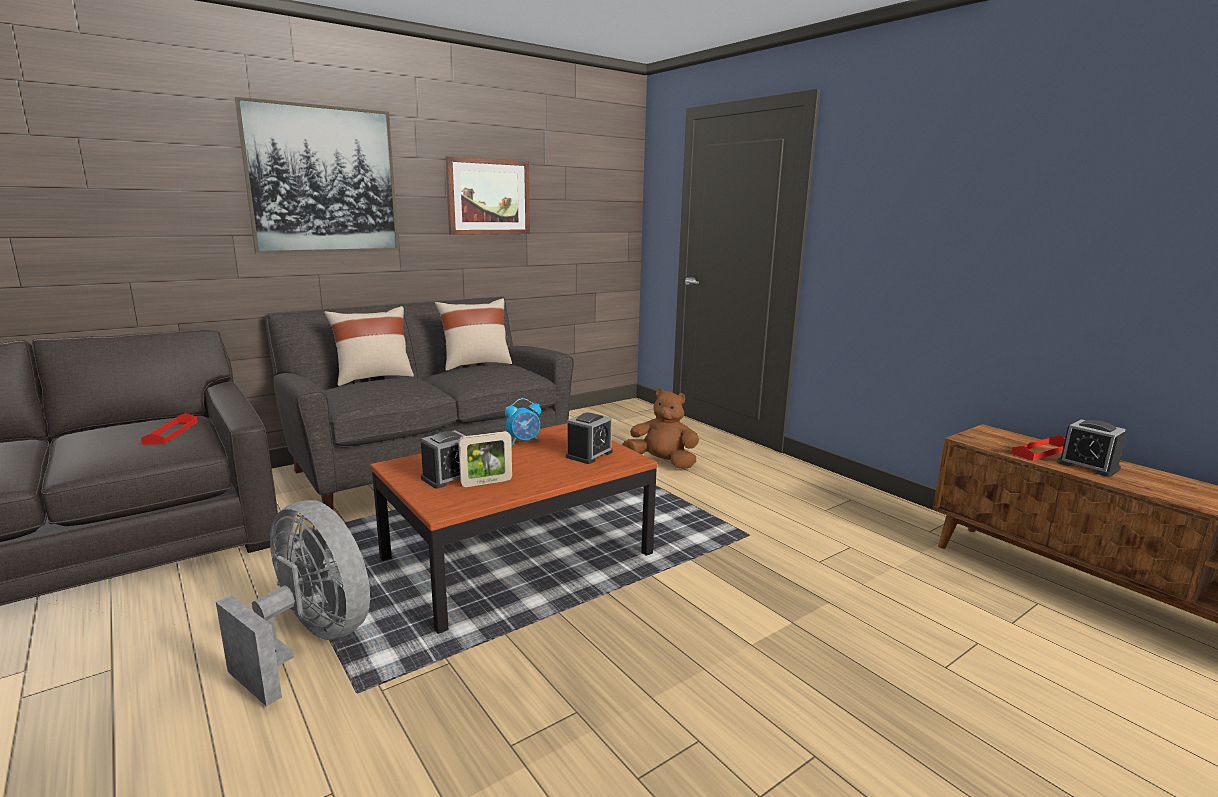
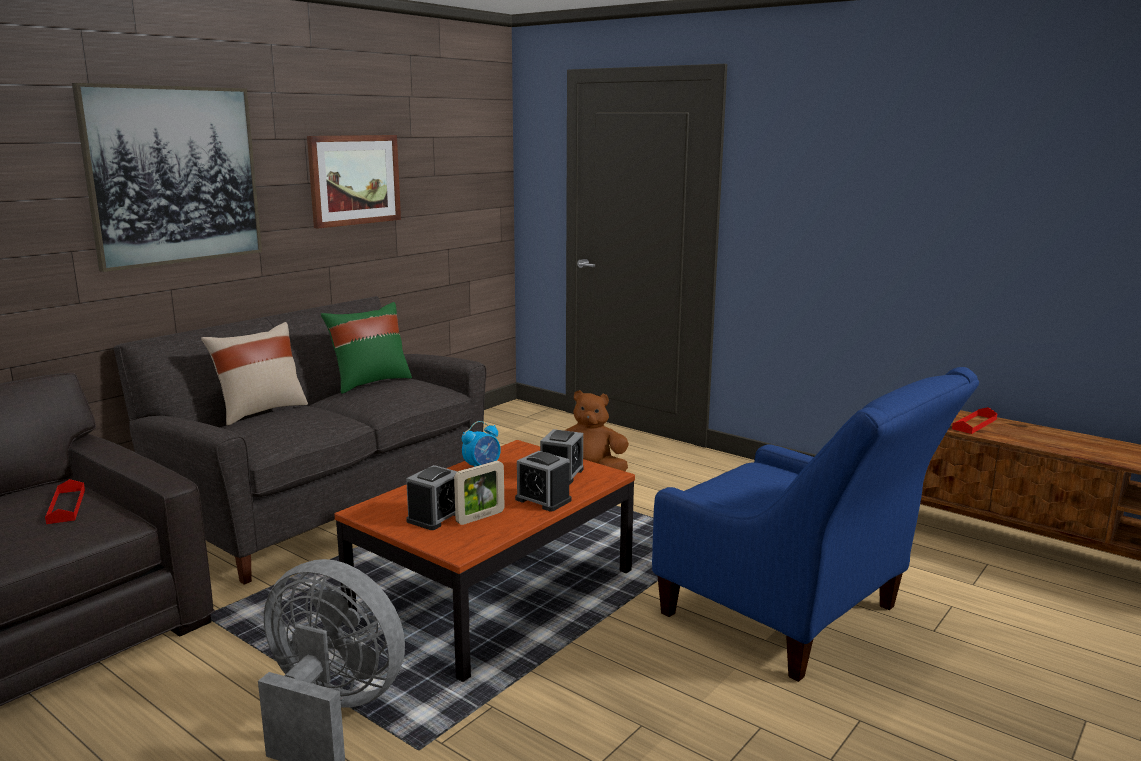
camera: 15 degrees left, 0 degrees up
(475, 364) = (369, 382): beige pillow -> green pillow
(793, 626) = (794, 618): none -> blue armchair
(1087, 466) = (1016, 434): alarm clock -> alarm clock (543, 500)

